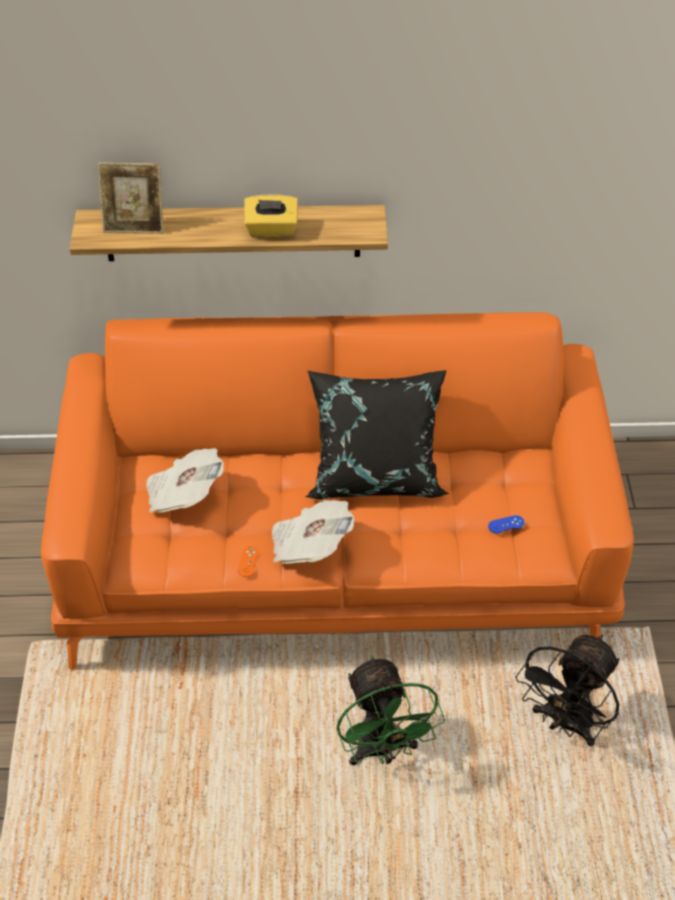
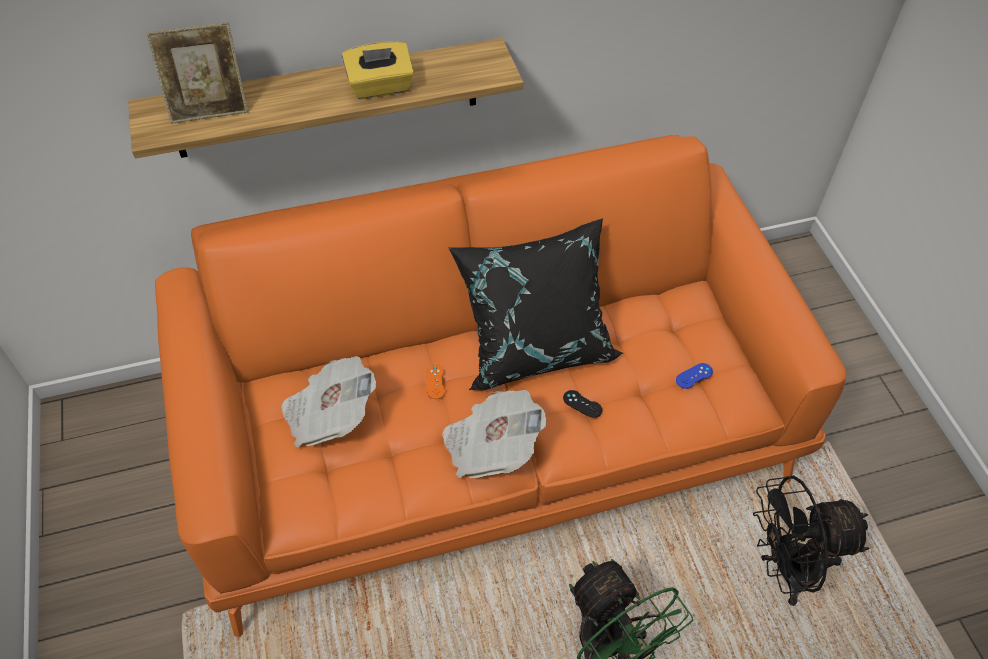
camera: 15 degrees left, 5 degrees up
(248, 561) = (427, 482): orange game controller -> orange game controller (435, 381)
(399, 528) = (582, 404): none -> black game controller
(565, 723) = (785, 569): black fan -> black fan turned 60 degrees clockwise

